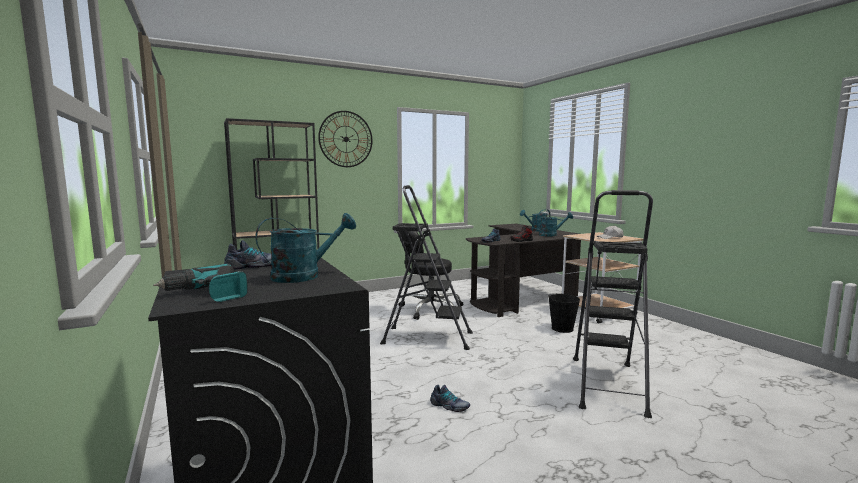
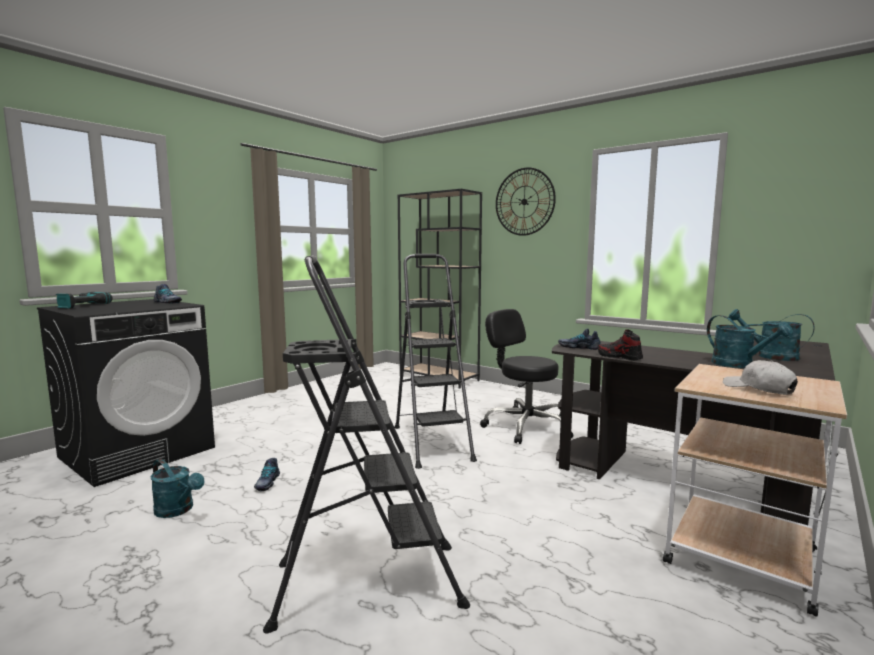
camera: 65 degrees right, 0 degrees up
(304, 276) = (127, 308): turquoise watering can -> turquoise watering can (178, 510)
(562, 329) = (576, 524): black bucket -> none

